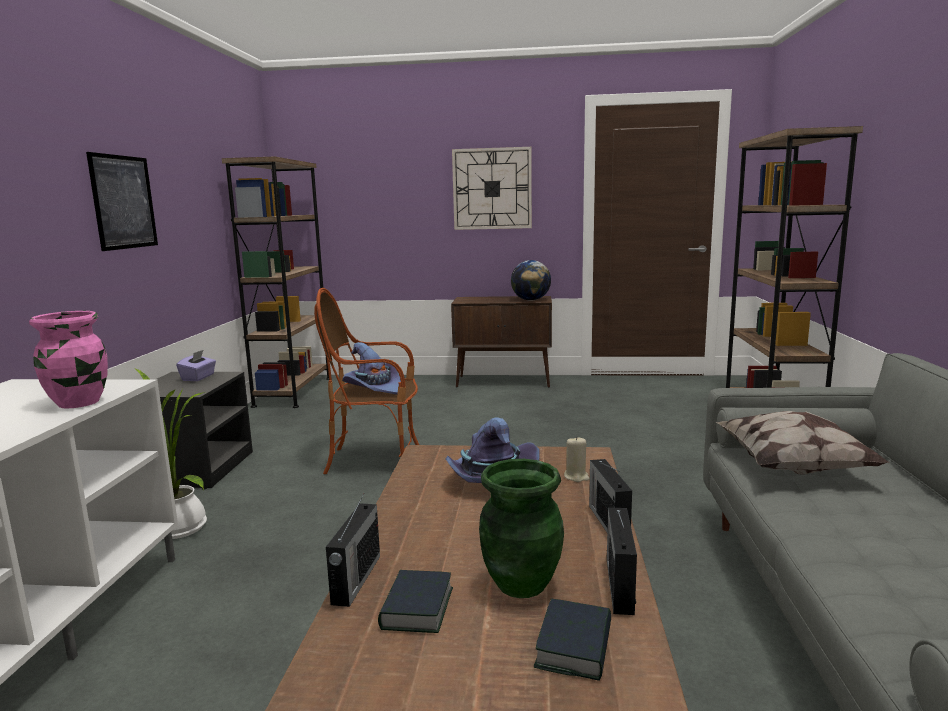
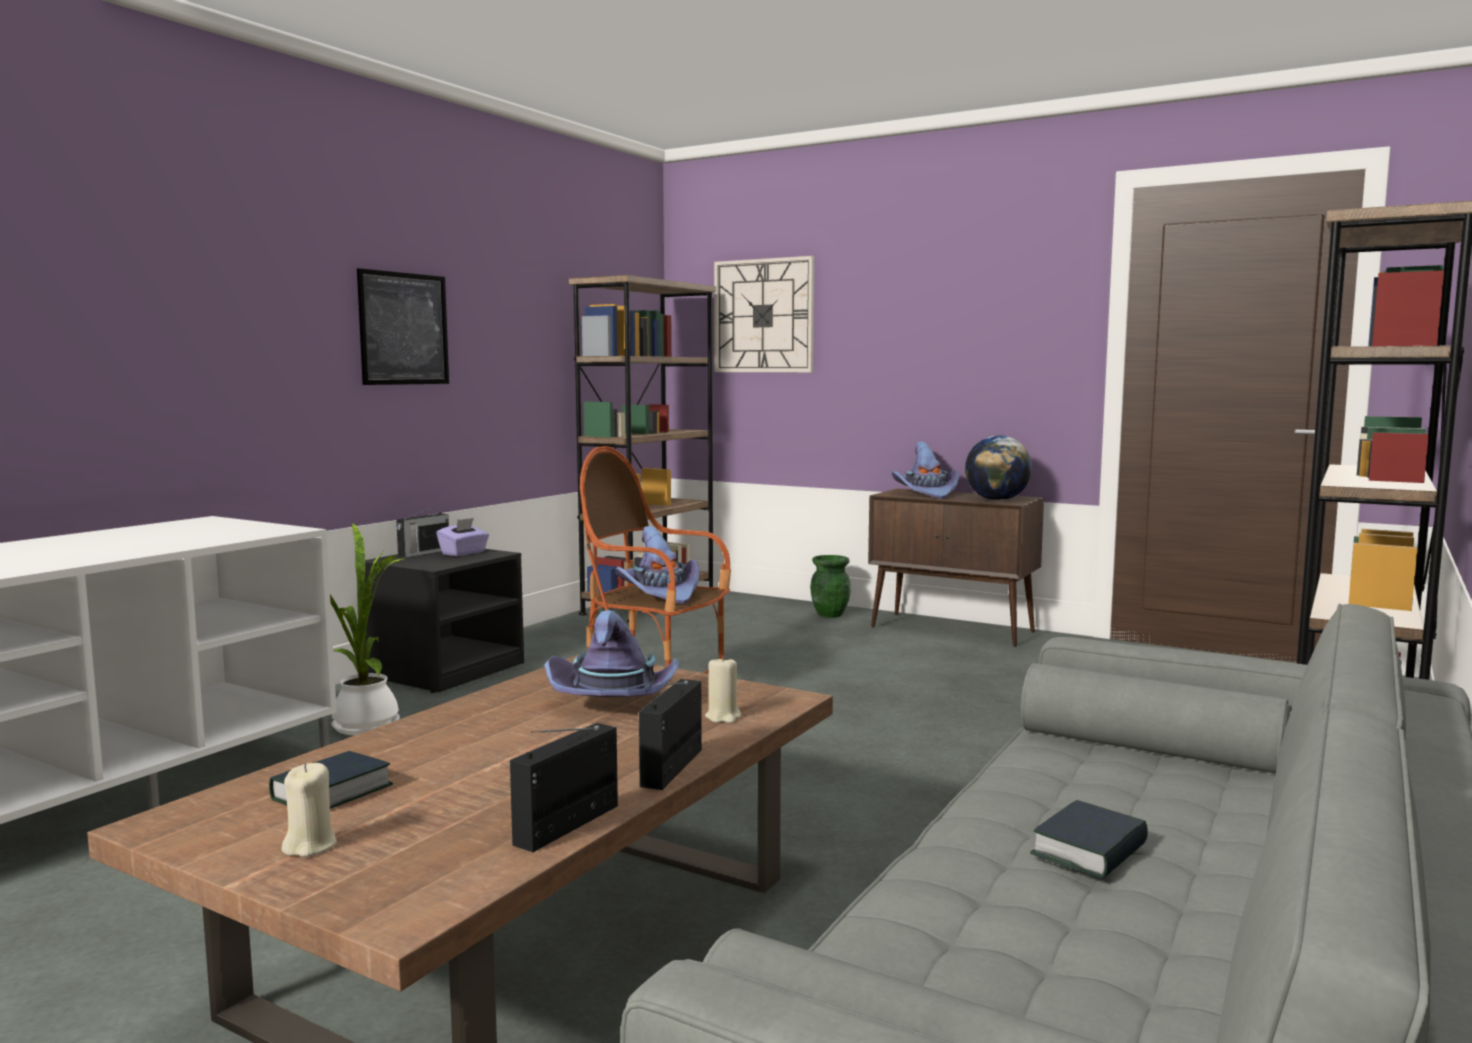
camera: 25 degrees right, 5 degrees down
(79, 403) = (219, 539): pink vase -> none
(355, 580) = (319, 758): radio -> radio (423, 553)
(478, 662) = (310, 846): none -> beige candle
(482, 299) = (926, 493): none -> purple hat
(492, 189) = (960, 323): wall clock -> wall clock (764, 316)
(521, 583) = (468, 797): green vase -> green vase (830, 614)
(574, 646) = (420, 860): book -> book (1089, 850)
(793, 467) = (1097, 771): pillow -> none

